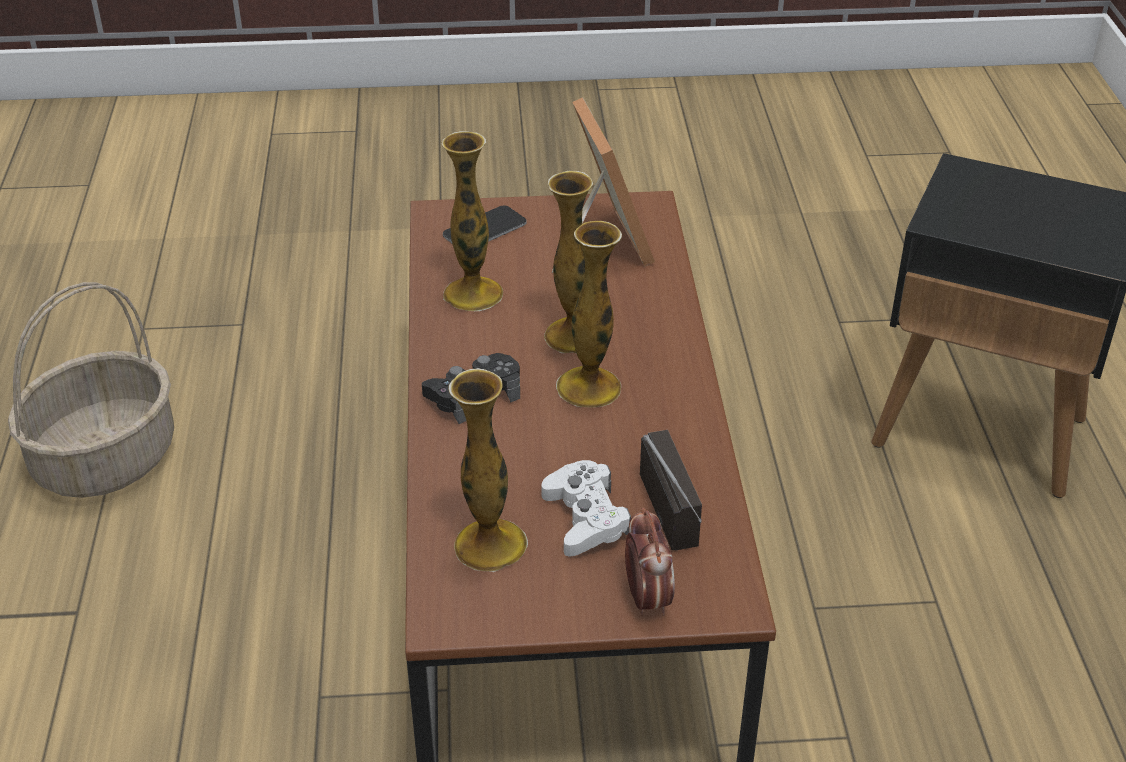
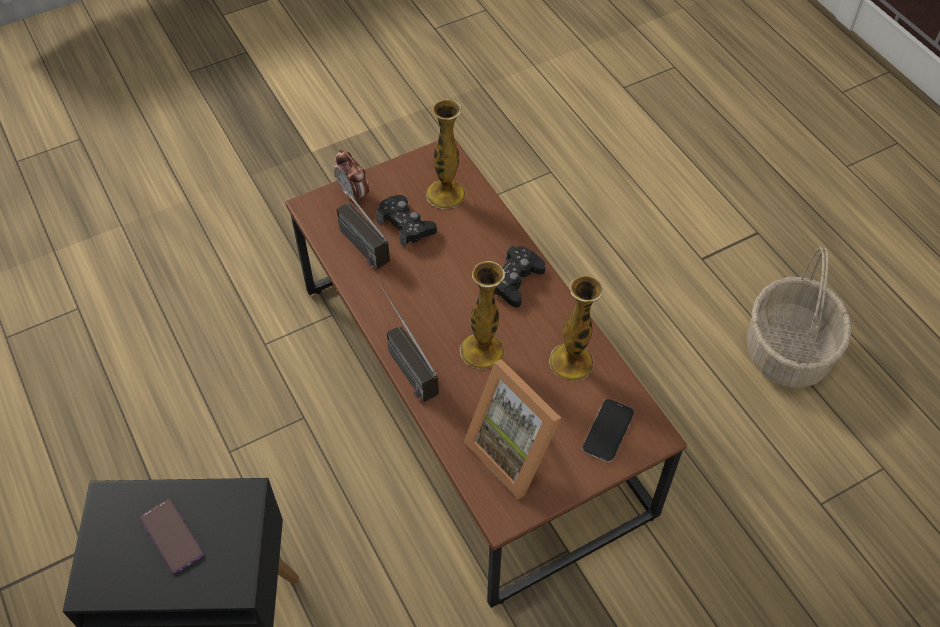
camera: 155 degrees right, 15 degrees up
(585, 518) = (406, 225): white game controller -> black game controller
(588, 387) = (450, 311): vase -> none
(686, 356) = (401, 360): none -> radio
(1026, 215) = (172, 536): none -> phone

